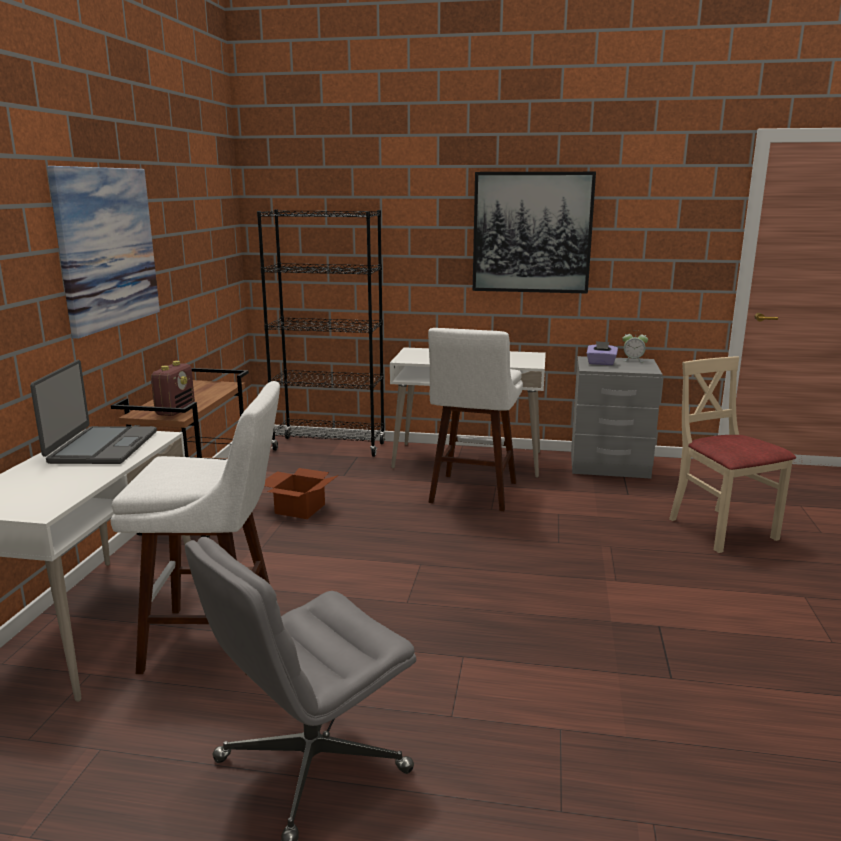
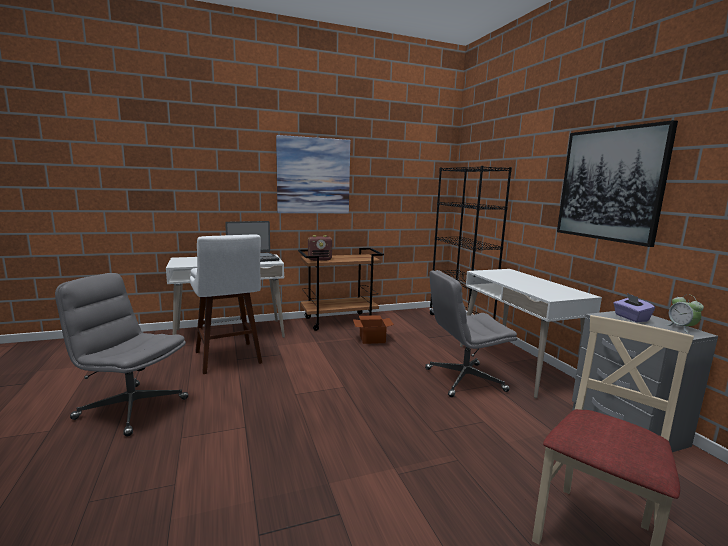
camera: 60 degrees right, 5 degrees down
(472, 494) = (463, 380): white stool -> grey office chair

